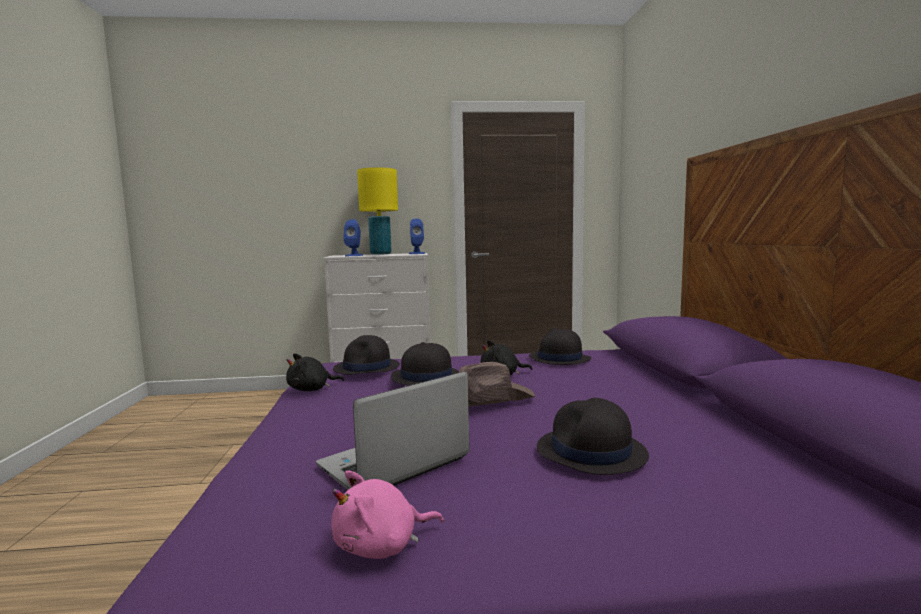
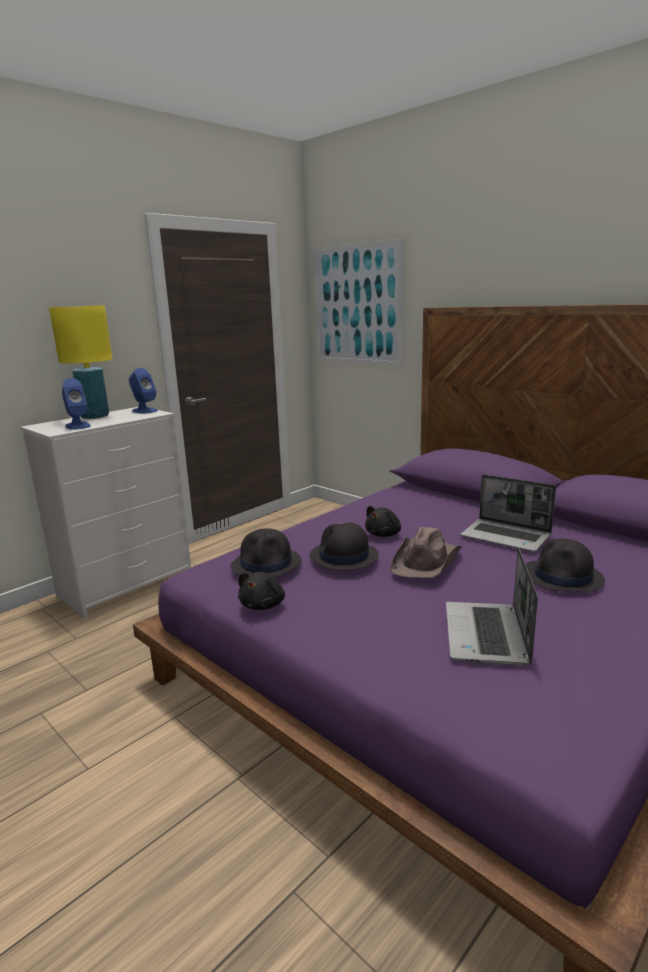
camera: 40 degrees left, 10 degrees up
(382, 546) = (597, 683): pink plush toy -> none
(559, 359) = (386, 505): black hat -> none
(621, 406) = (507, 536): none -> laptop
(649, 169) = (356, 305): none -> picture

